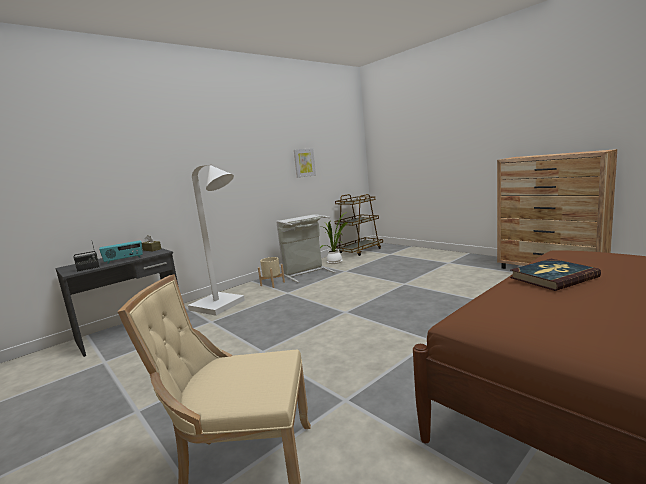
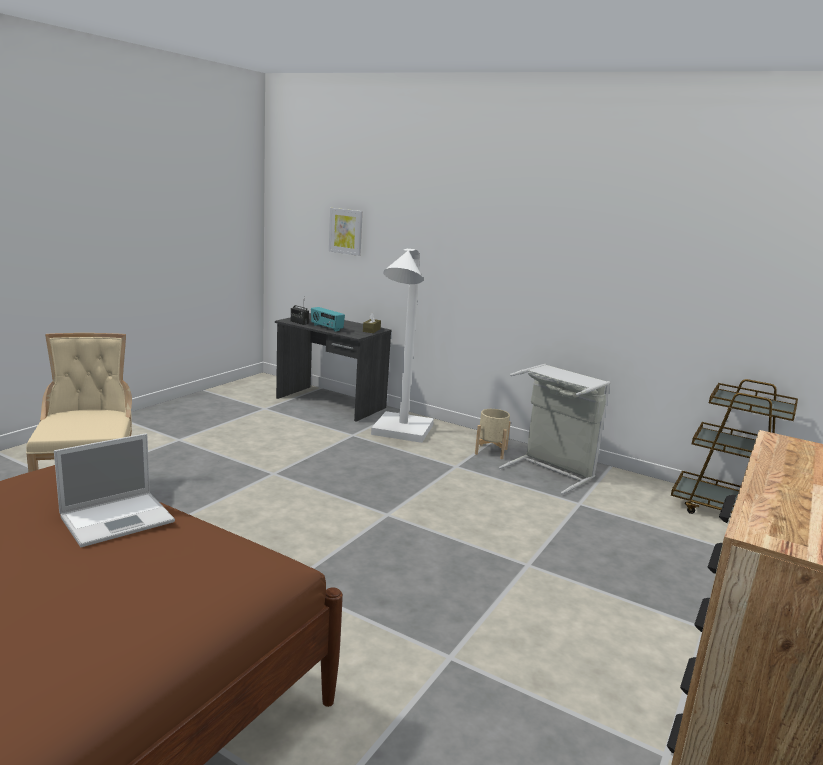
camera: 70 degrees right, 5 degrees up
(304, 162) = (665, 284): picture -> picture (346, 231)
(336, 262) = (631, 491): potted plant -> none
(553, 277) = (119, 518): book -> laptop

